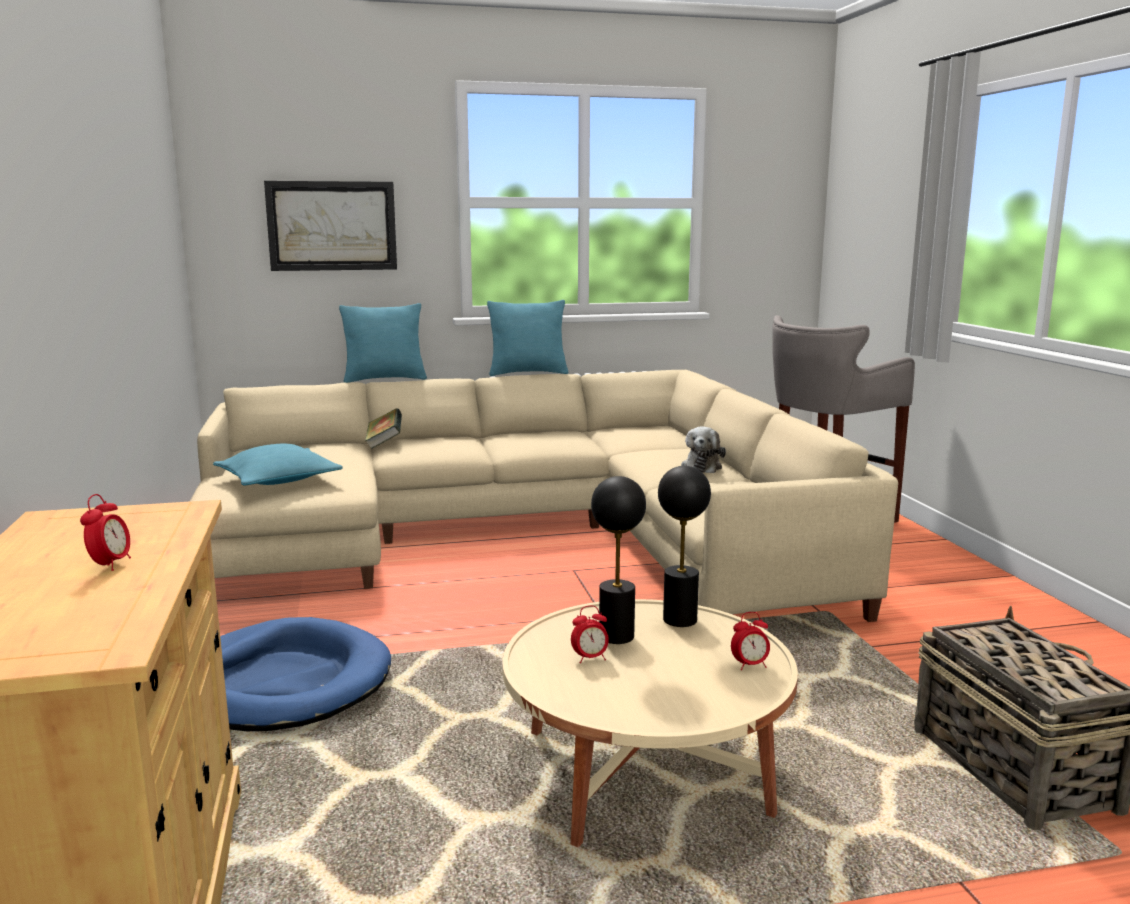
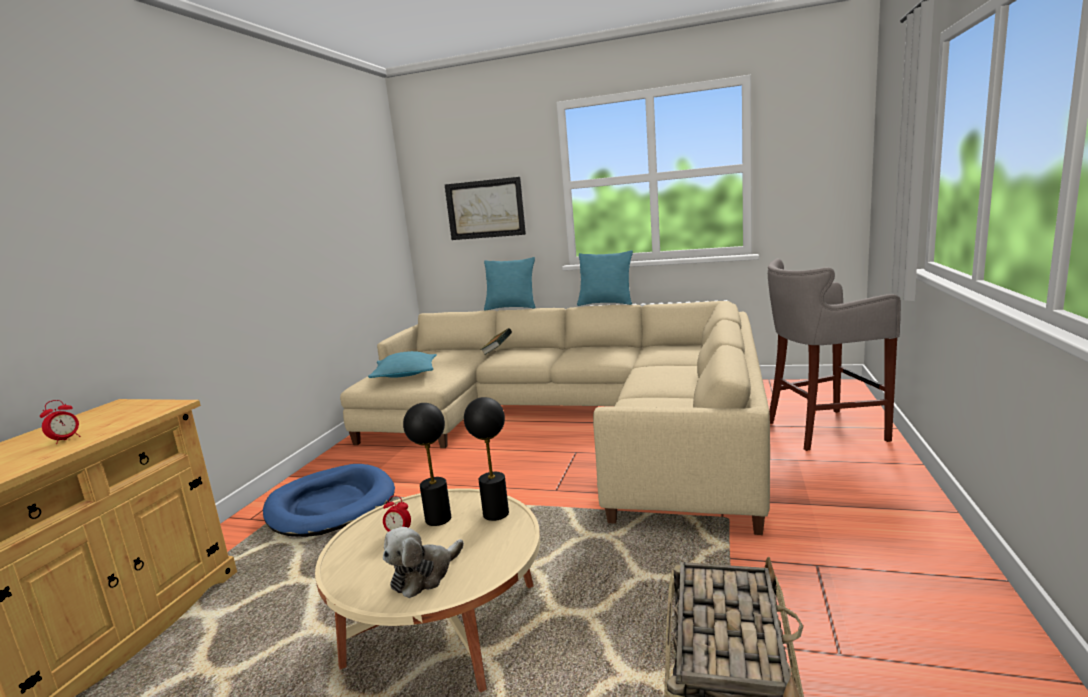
camera: 30 degrees right, 0 degrees up
(702, 466) = (677, 383): plush toy -> plush toy (424, 575)
(750, 665) = (486, 564): alarm clock -> none

